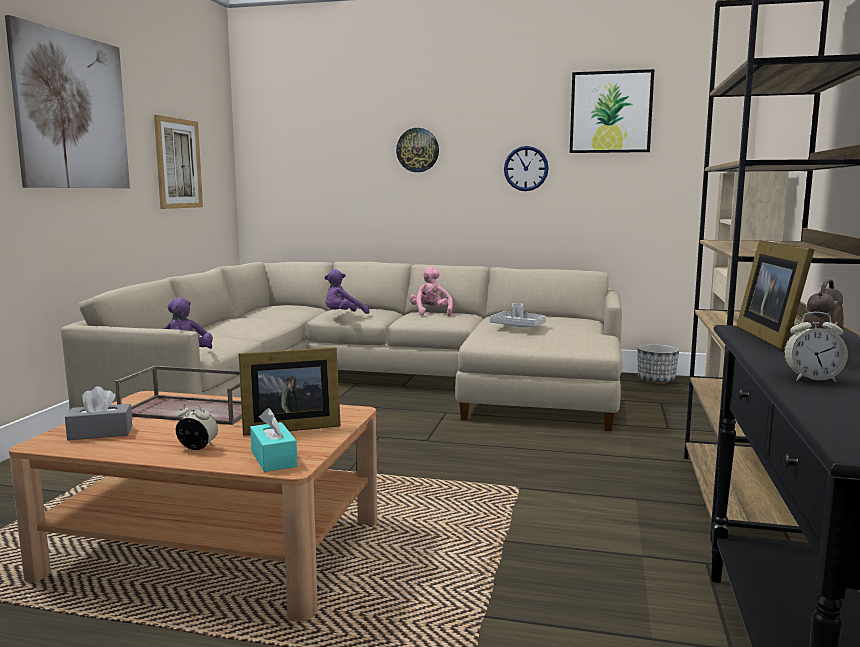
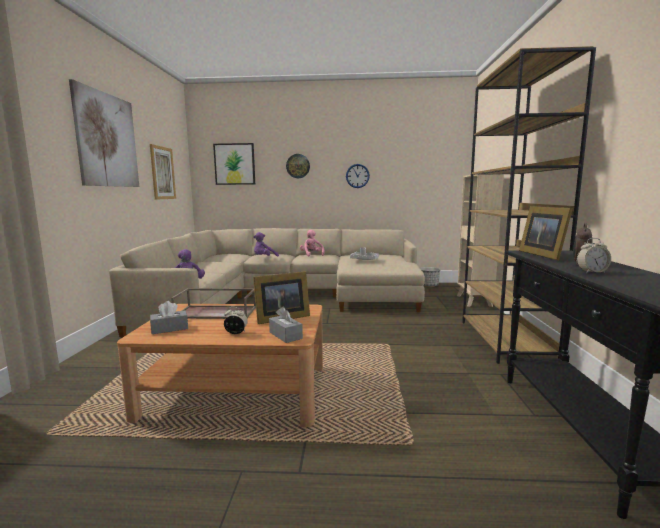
camera: 10 degrees left, 0 degrees up
(273, 458) = (285, 335): turquoise tissue box -> grey tissue box
(610, 112) = (401, 146): picture -> picture (234, 164)

